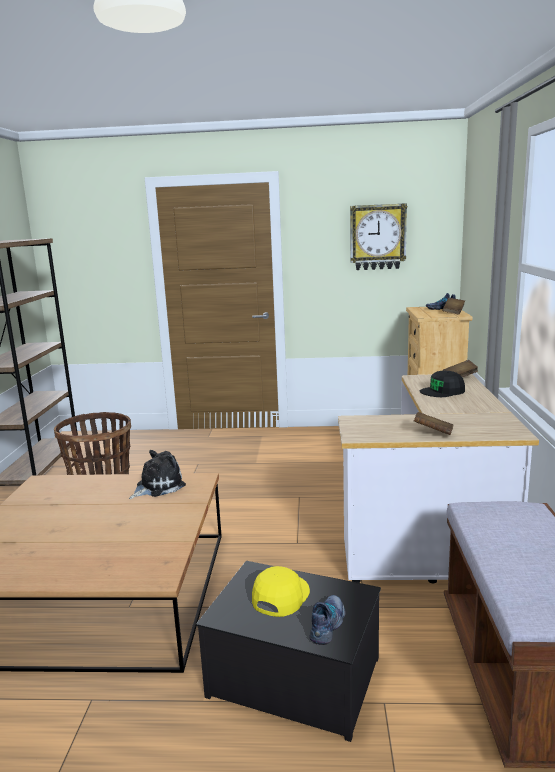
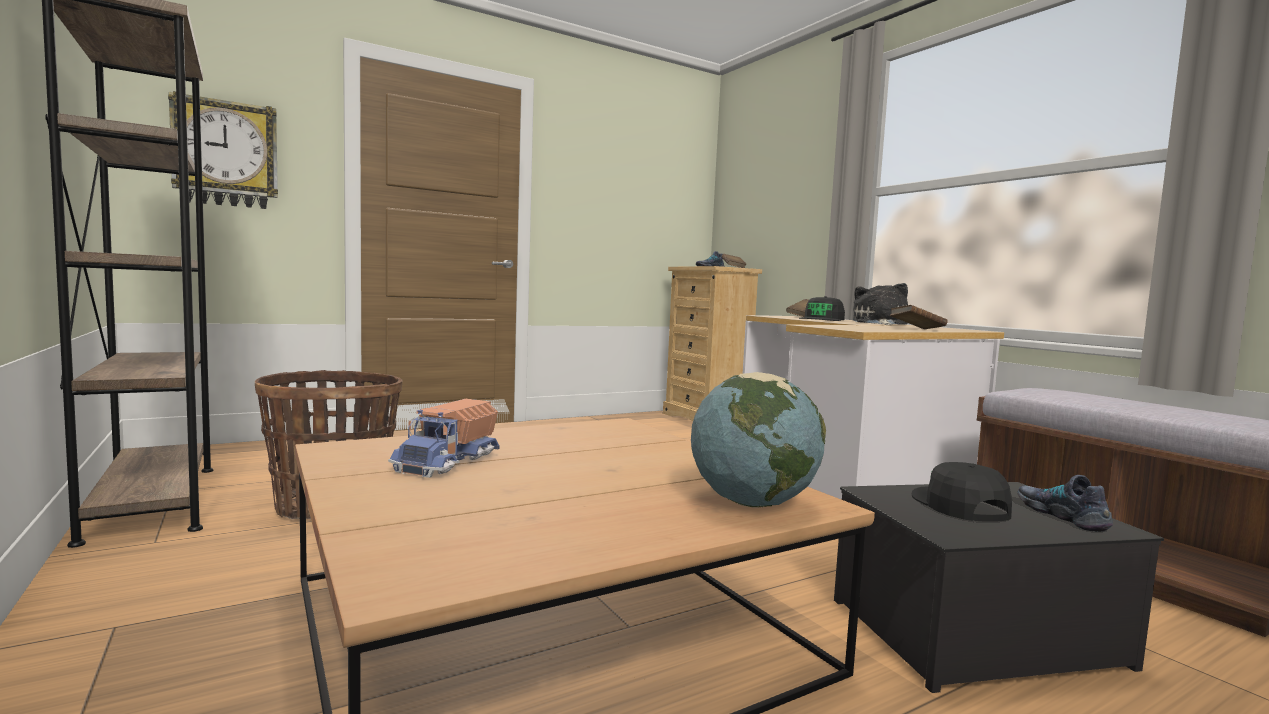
camera: 35 degrees left, 10 degrees down
(64, 502) = (448, 462): none -> toy truck
(132, 567) = (752, 502): none -> globe
(157, 486) = (574, 434): plush toy -> plush toy (880, 323)
(280, 596) = (959, 505): yellow cap -> black cap
(377, 237) = (638, 183): wall clock -> wall clock (225, 154)

